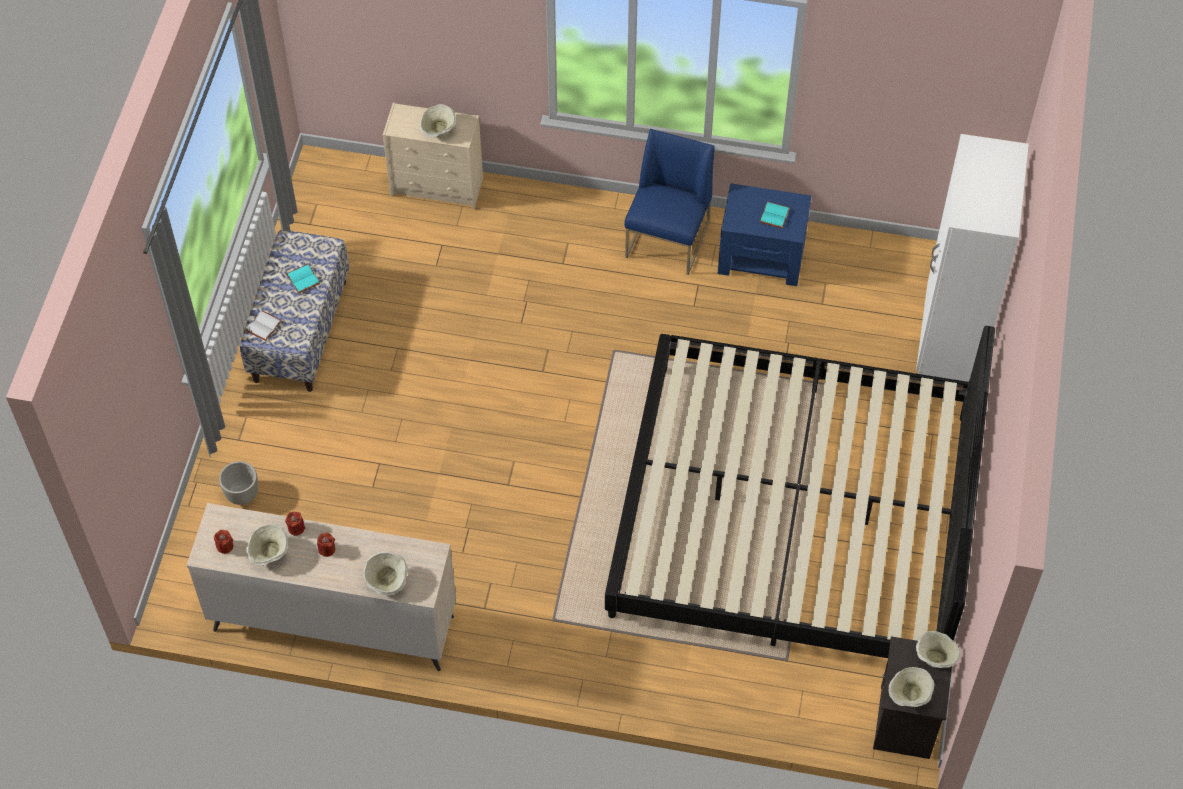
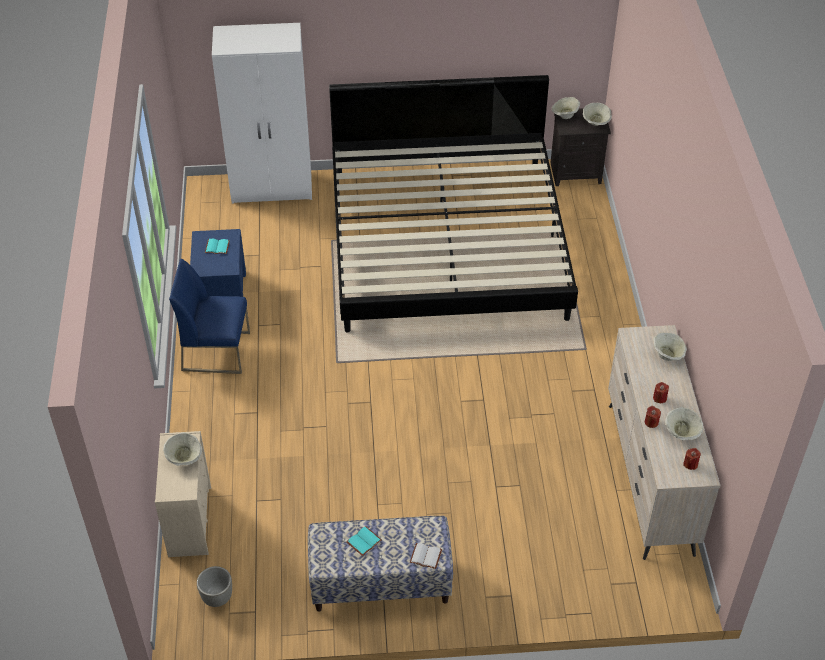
camera: 105 degrees left, 10 degrees down
(242, 494) = (563, 575): grey planter -> grey planter (217, 598)

